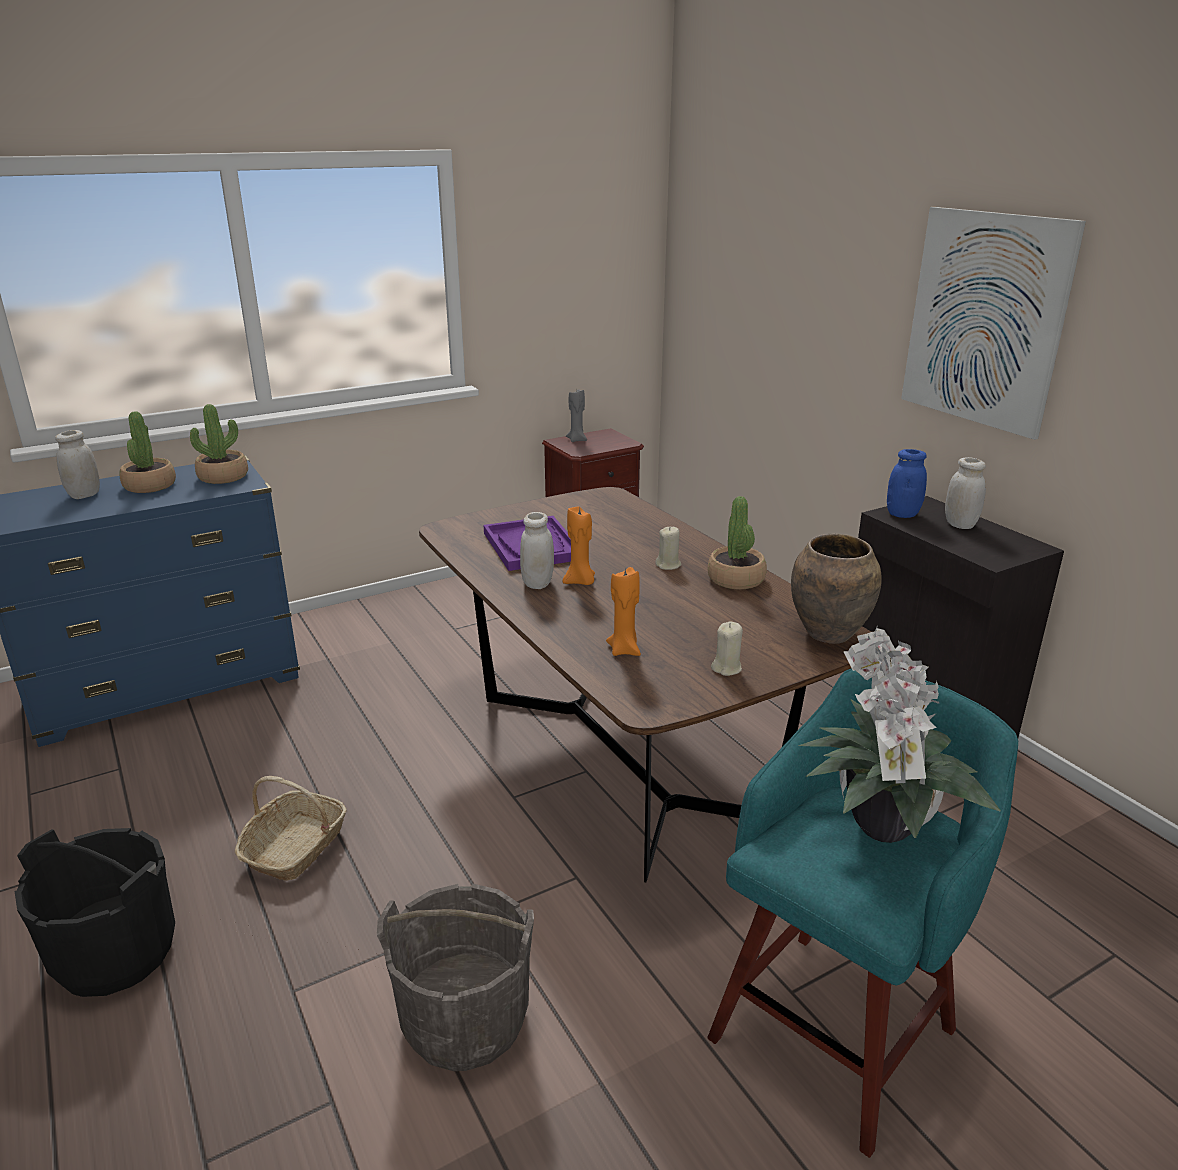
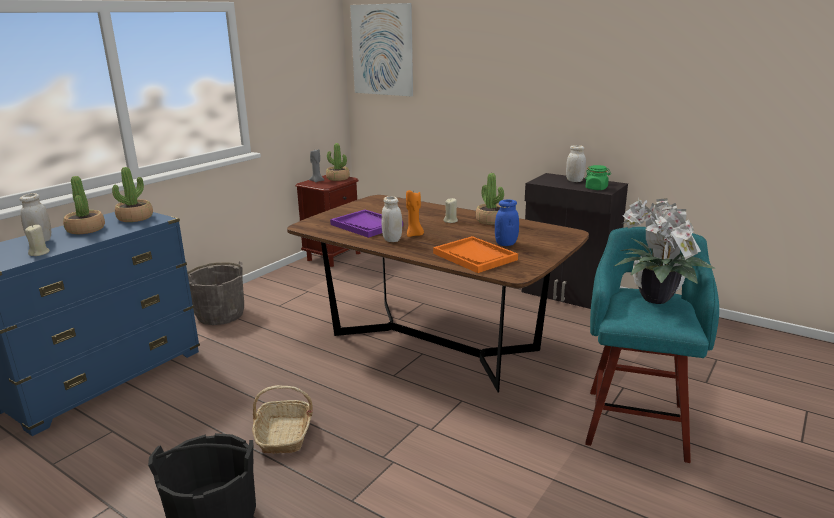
camera: 25 degrees left, 5 degrees down
(465, 1019) = (462, 478): grey bucket -> grey bucket (220, 315)
(612, 440) = (338, 178): none -> potted plant
(624, 650) = (475, 256): orange candle -> orange tray
(726, 668) = (532, 253): beige candle -> beige candle (39, 253)
(829, 634) = (561, 233): brown vase -> none
(902, 514) = (544, 181): blue jar -> blue jar (506, 243)
(983, 551) = (596, 188): none -> green jar
(984, 320) = (566, 76): picture -> picture (382, 50)

